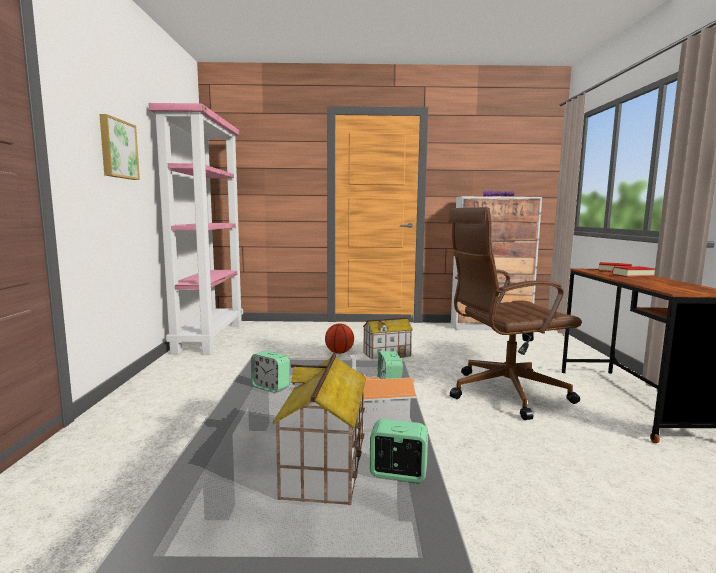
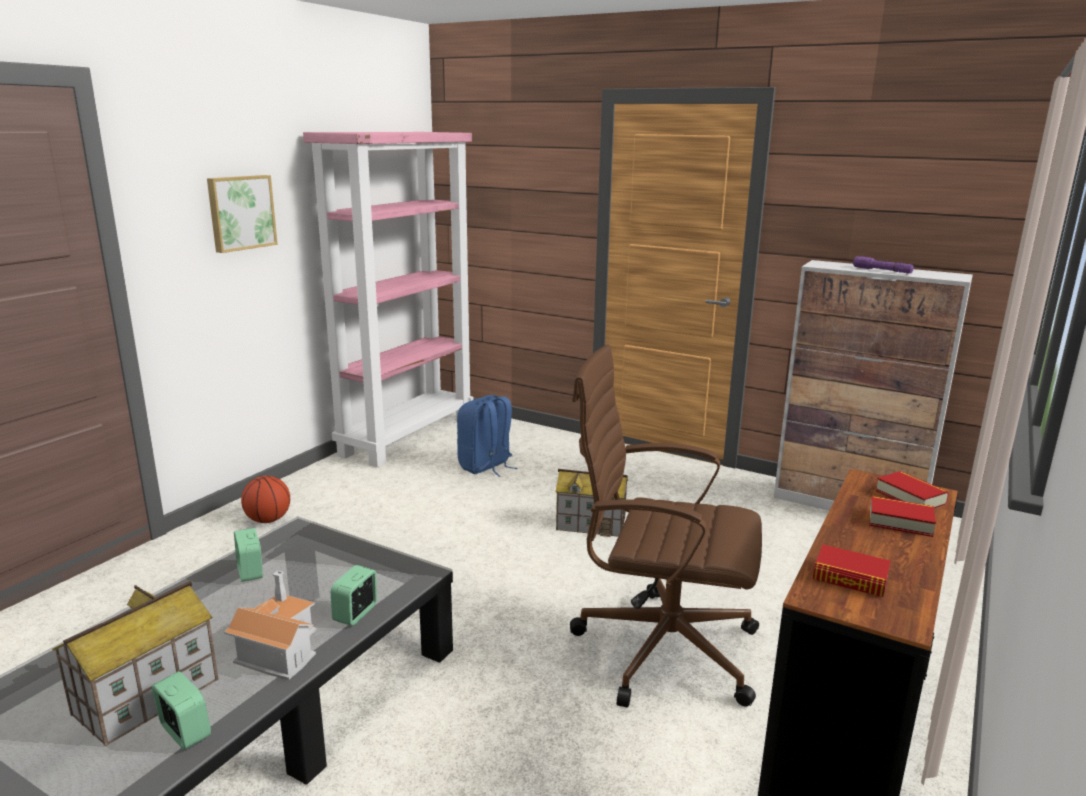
camera: 30 degrees right, 10 degrees up
(286, 342) = (486, 466): none -> blue backpack
(339, 352) = (530, 504): basketball -> basketball (268, 520)
(668, 286) = (850, 578): none -> book

